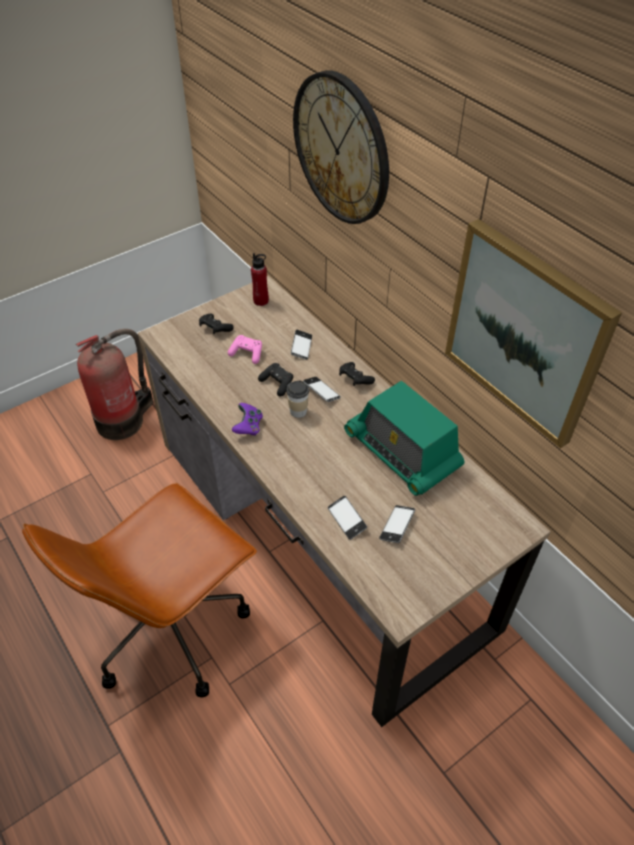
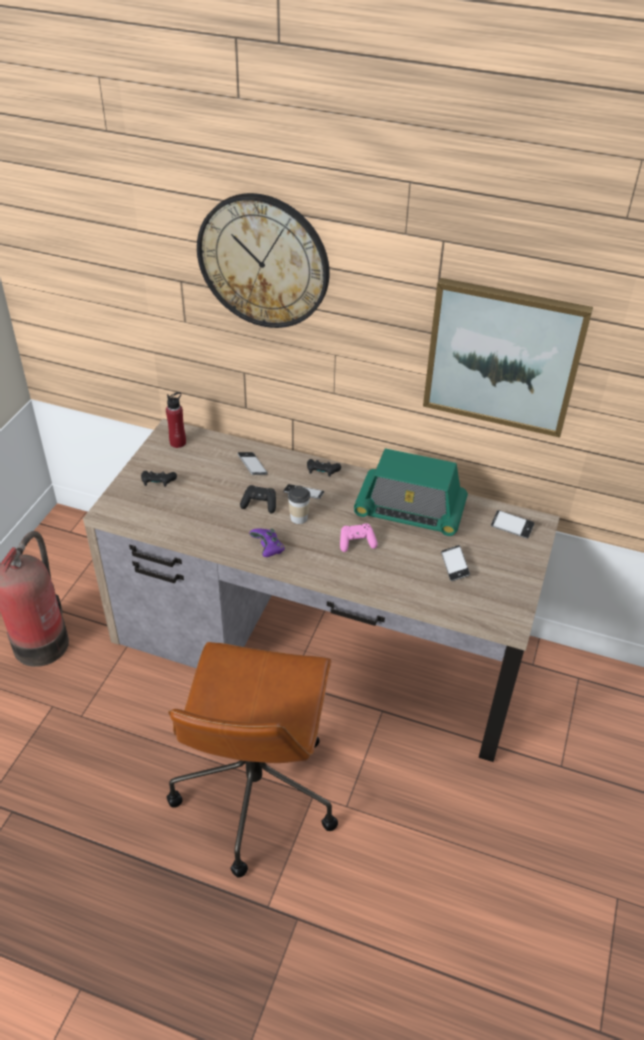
camera: 35 degrees left, 5 degrees down
(247, 354) = (209, 492): pink game controller -> pink game controller (357, 542)
(347, 519) = (414, 580): phone -> phone (511, 527)

